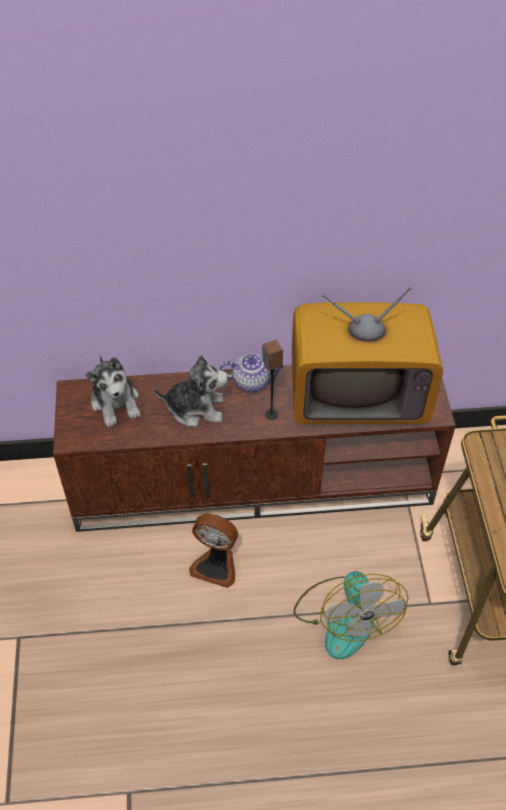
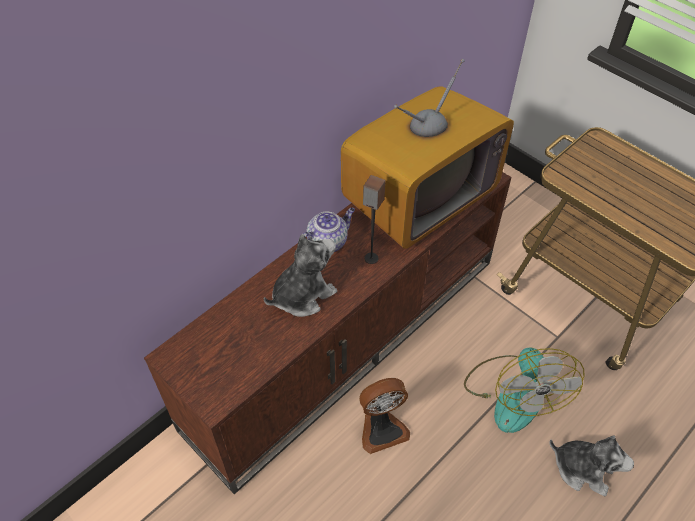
camera: 40 degrees left, 0 degrees up
(116, 402) = (224, 338): plush toy -> plush toy (582, 469)
(344, 617) = (513, 393): fan -> fan turned 45 degrees clockwise

